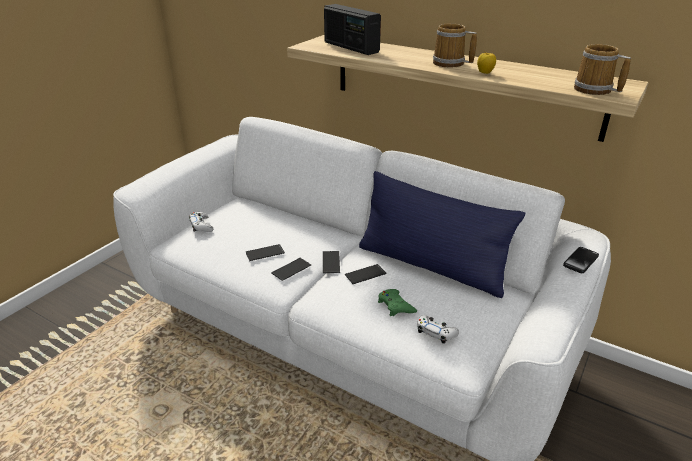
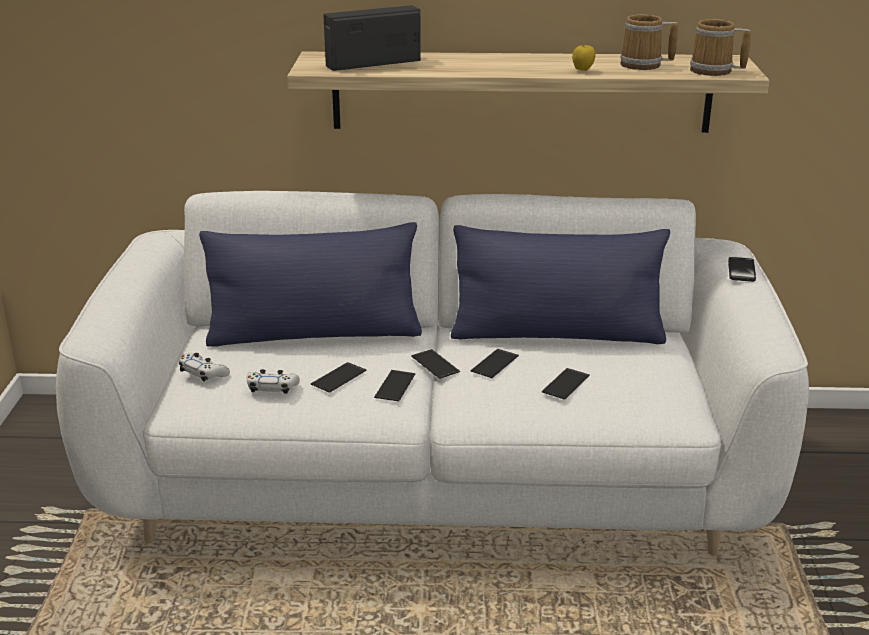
camera: 30 degrees left, 5 degrees down
(284, 220) = (314, 334): none -> blue pillow
(350, 47) = (373, 63): radio -> radio turned 135 degrees clockwise
(395, 306) = (565, 384): green game controller -> phone
(436, 332) = (635, 395): white game controller -> white game controller (272, 387)
(450, 64) = (527, 65): mug -> mug (644, 65)

